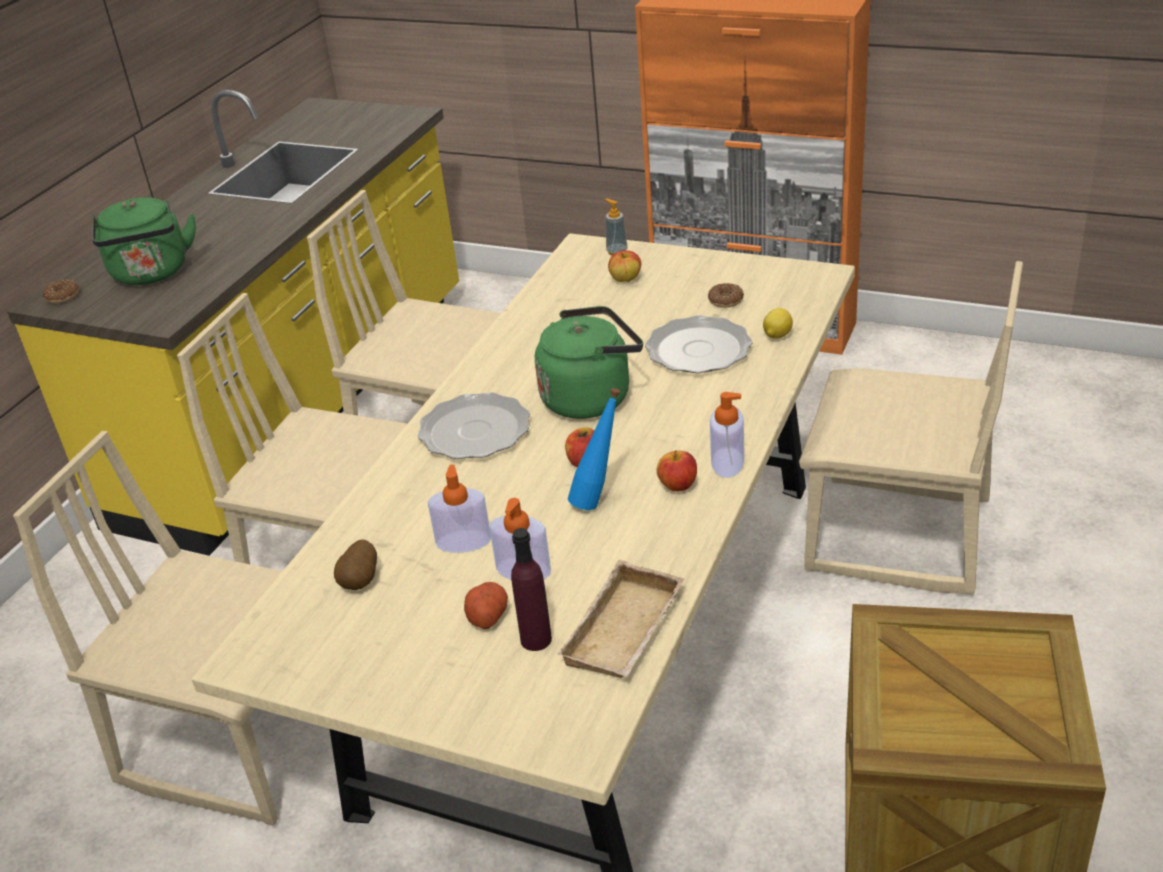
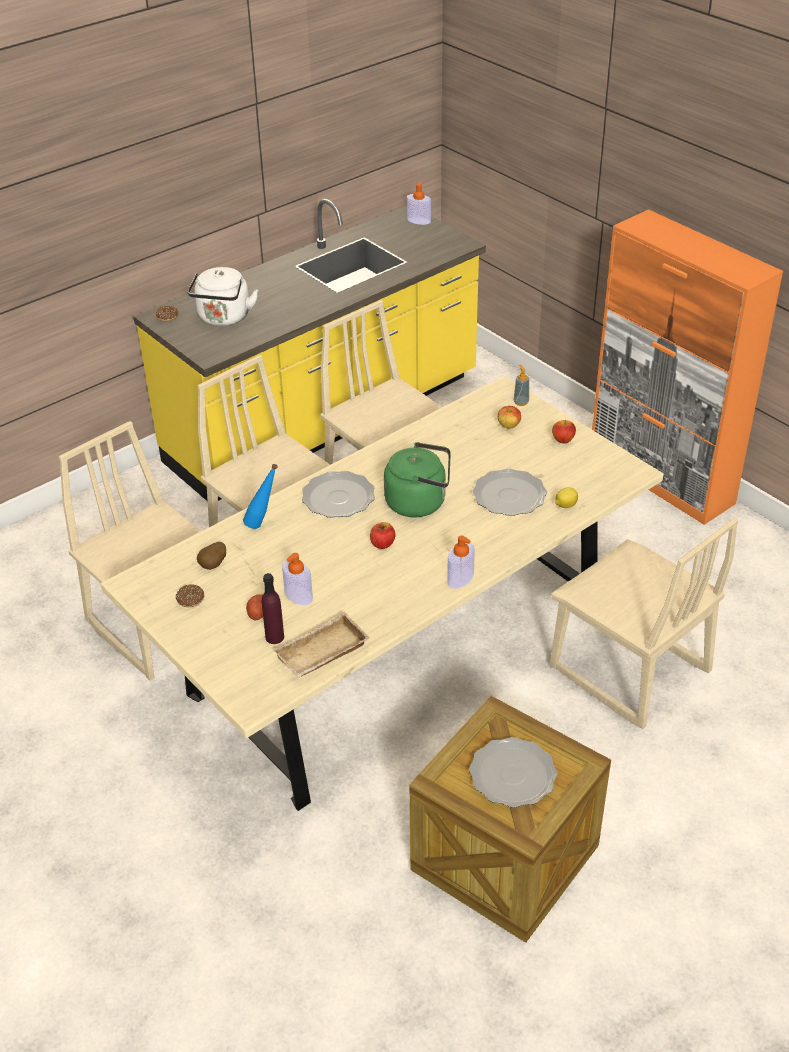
camera: 25 degrees right, 5 degrees up
(151, 274) = (224, 318): green kettle -> white kettle
(463, 542) = (281, 565): soap dispenser -> soap dispenser (419, 221)
(599, 500) = (370, 571): blue bottle -> blue bottle (263, 524)
(678, 486) = (420, 581): apple -> apple (563, 440)
(725, 300) = (556, 467): donut -> donut (190, 599)
(973, 691) = (512, 775): none -> plate

